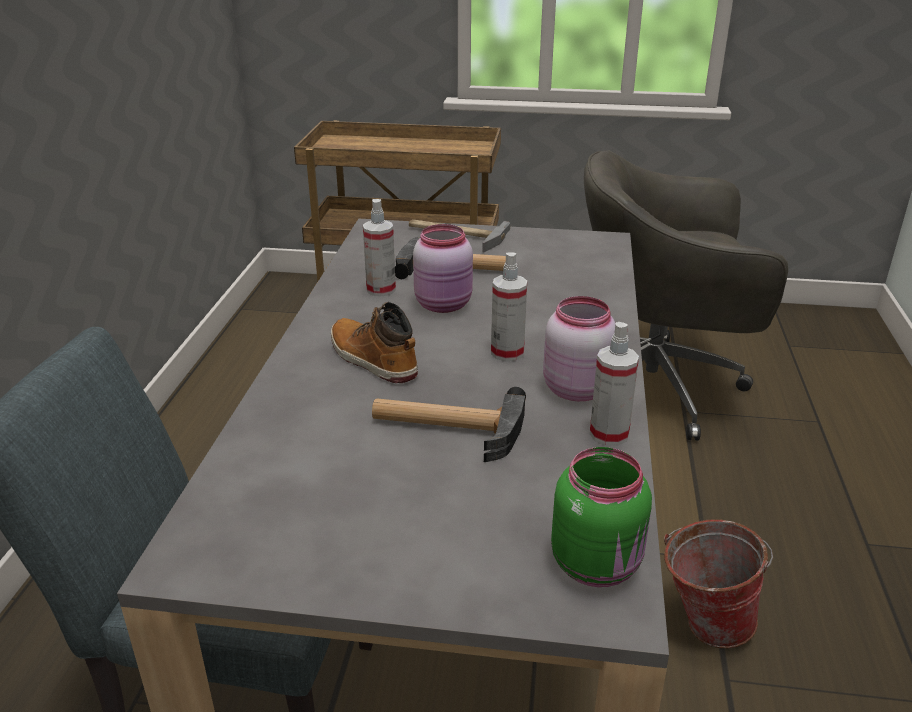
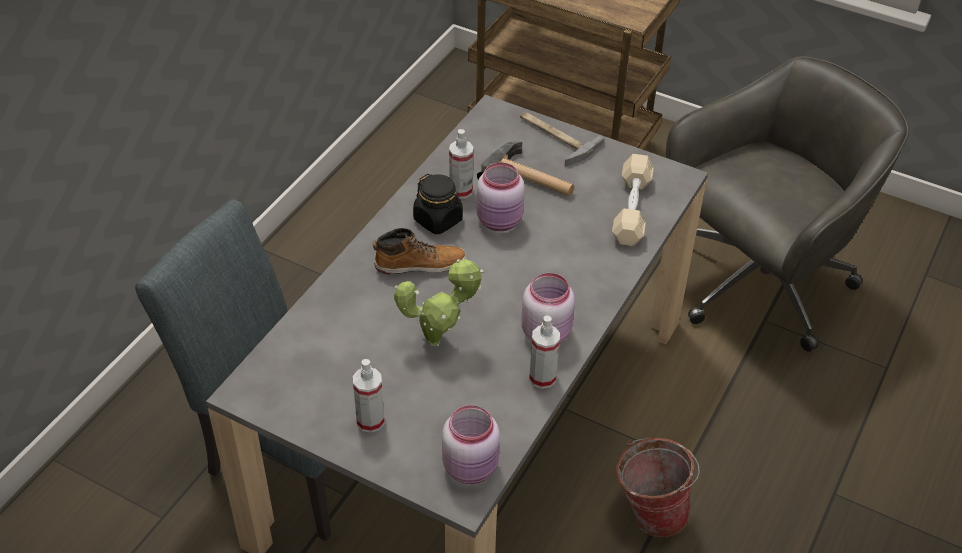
camera: 20 degrees right, 15 degrees up
(370, 317) = (438, 220): none -> black jar
(372, 359) = (420, 264): boot -> boot turned 105 degrees clockwise
(446, 427) = (439, 339): hammer -> potted plant
(507, 352) = (518, 284): spray bottle -> spray bottle (370, 421)
(580, 270) = (631, 209): none -> beige dumbbell
(598, 563) = (472, 467): green jar -> pink jar
(657, 386) = (757, 286): grey office chair -> grey office chair turned 120 degrees clockwise

